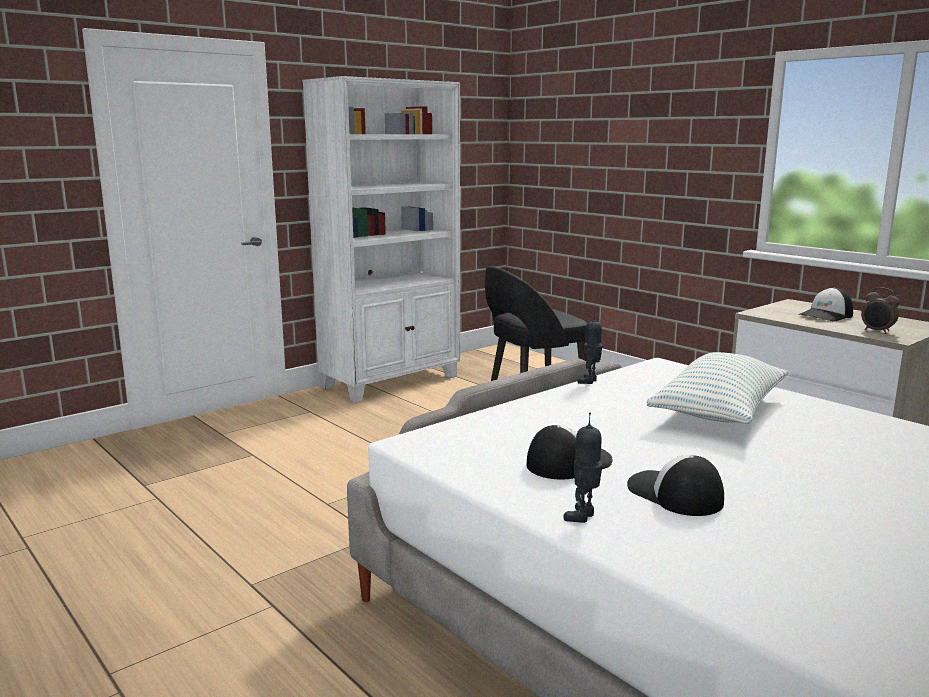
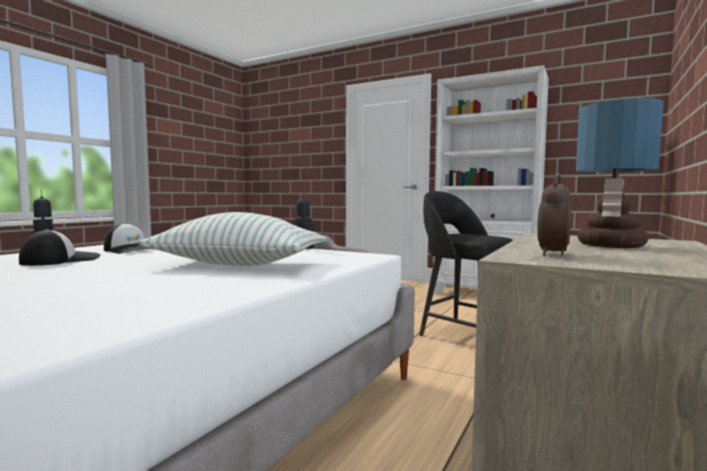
camera: 70 degrees right, 10 degrees down
(826, 315) = (612, 245): cap -> table lamp

